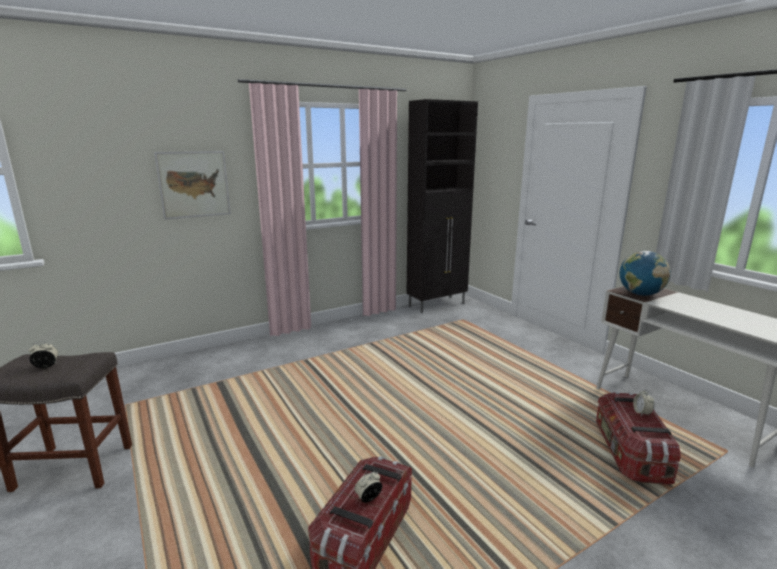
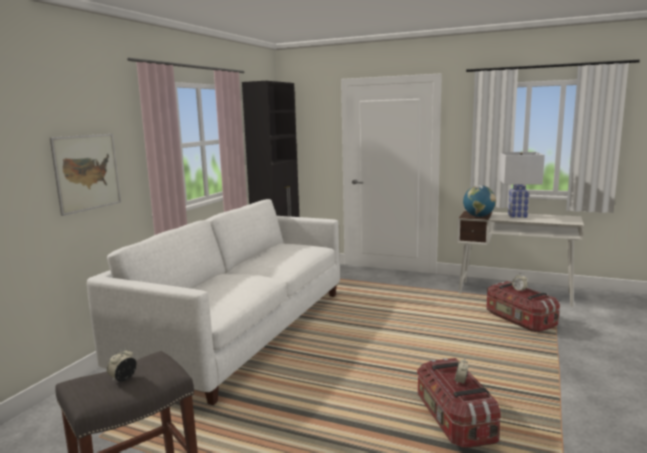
camera: 35 degrees left, 5 degrees down
(326, 354) = (242, 331): none -> white sofa
(704, 306) = (518, 216): none -> white table lamp

